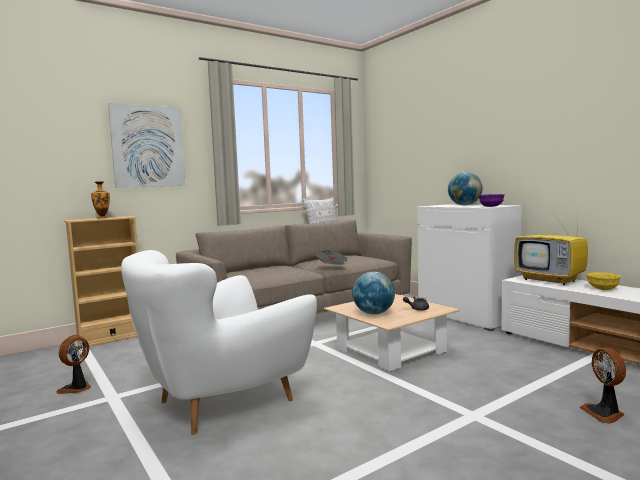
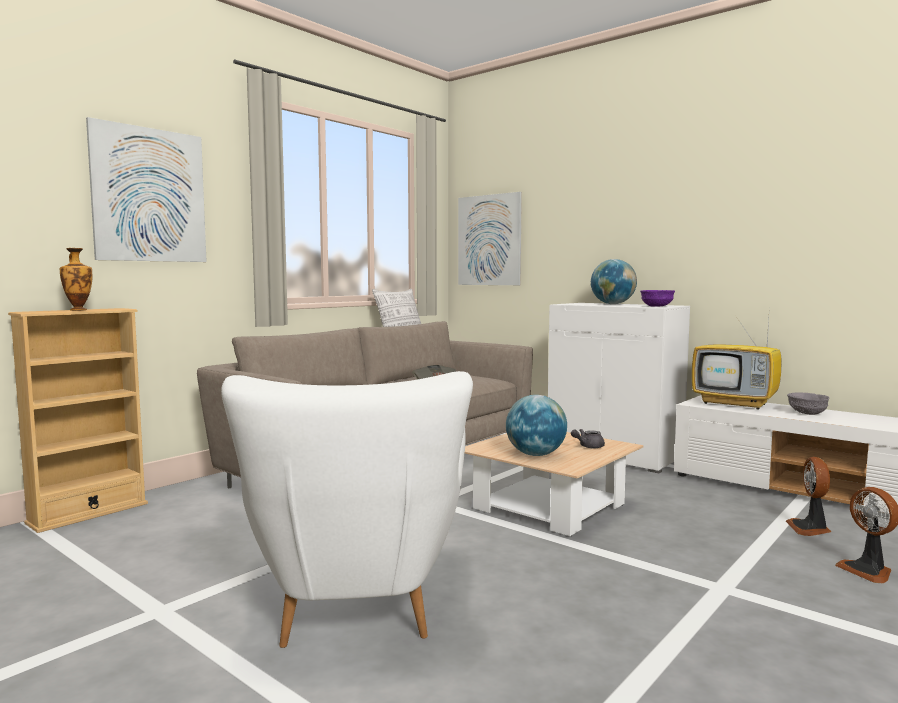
camera: 15 degrees left, 0 degrees up
(77, 388) = (81, 602): fan -> fan (810, 529)
(222, 401) = (356, 601): white armchair -> white armchair turned 45 degrees counterclockwise
(389, 161) = (489, 240): none -> picture
(603, 288) = (807, 413): yellow bowl -> grey bowl

